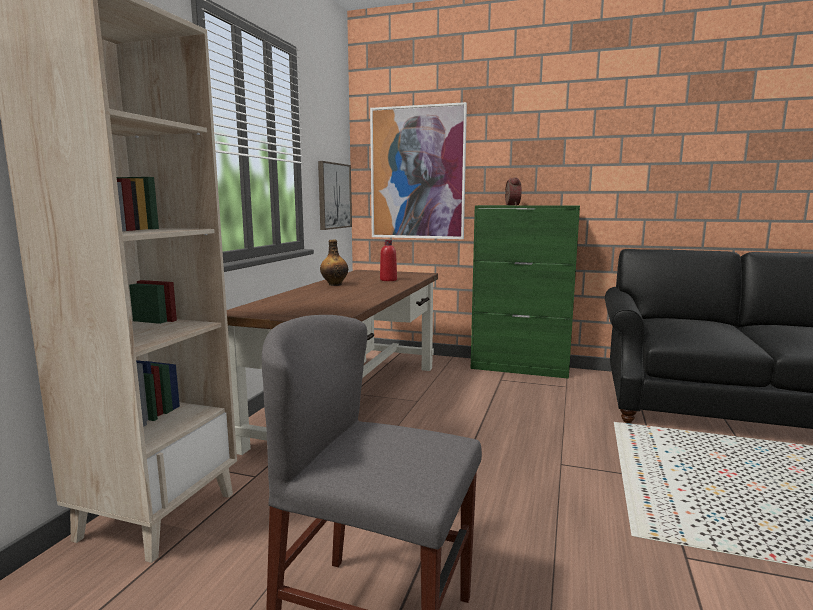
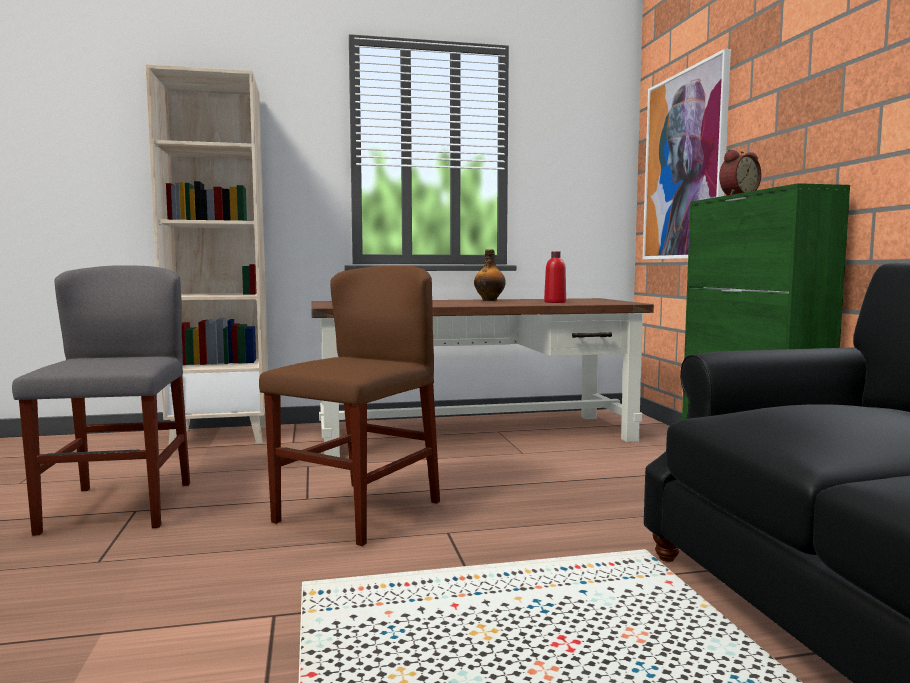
camera: 60 degrees right, 5 degrees down
(334, 196) = (585, 206): picture -> none
(498, 486) = (358, 512): none -> brown chair

